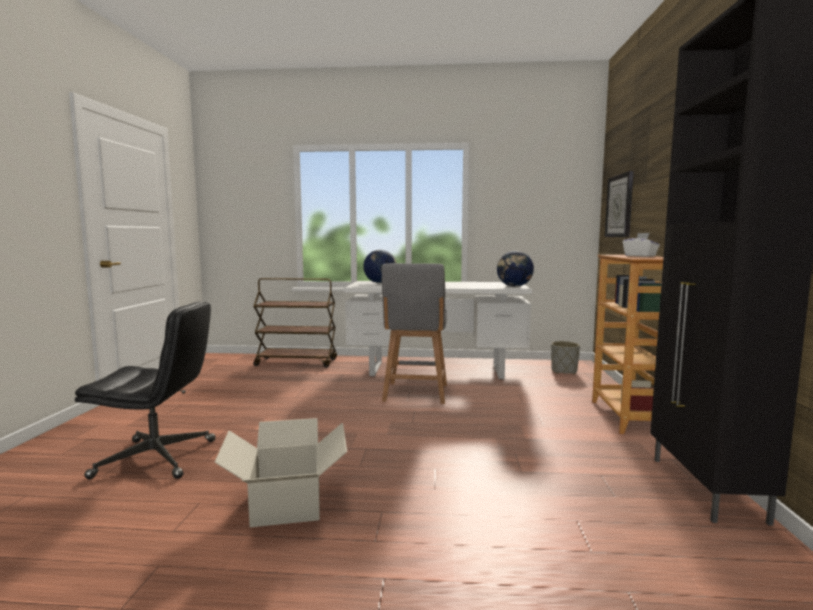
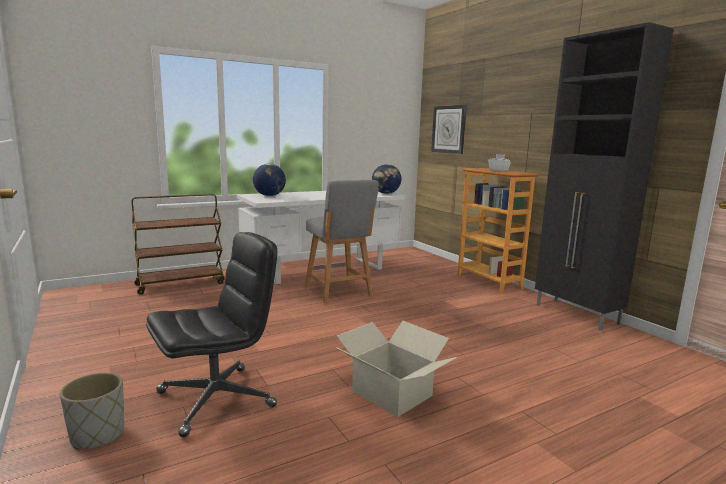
camera: 35 degrees left, 5 degrees up
(564, 371) = (409, 257): grey planter -> grey planter (98, 435)

